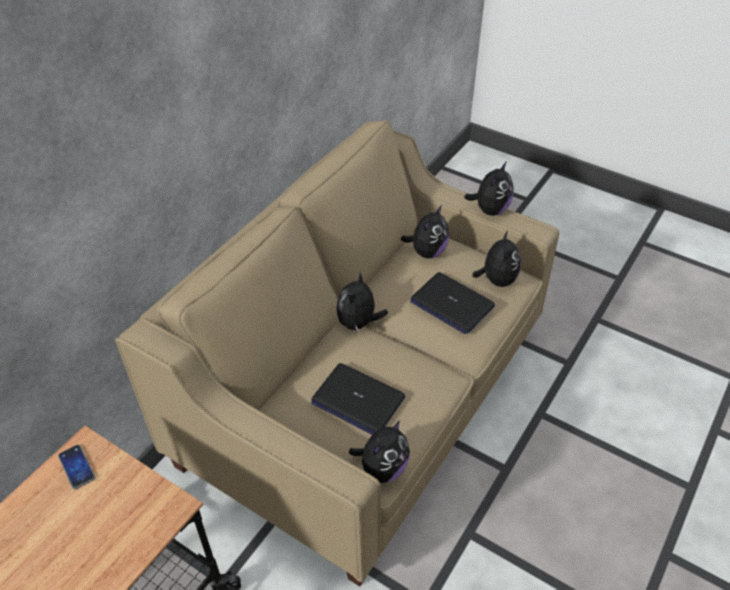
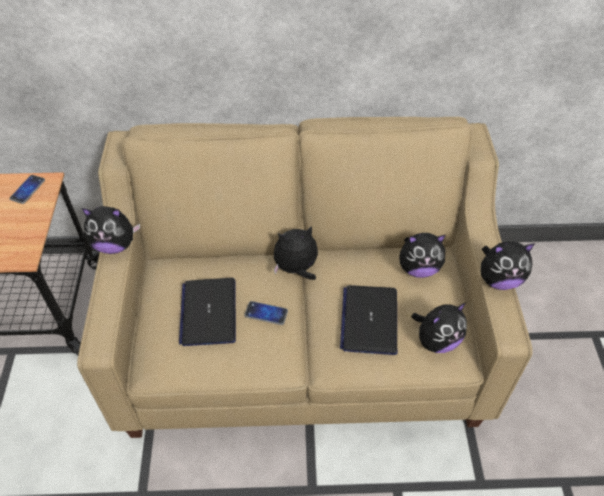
camera: 55 degrees right, 5 degrees up
(382, 468) = (156, 368): plush toy -> plush toy (115, 245)
(392, 362) = (266, 313): none -> phone

